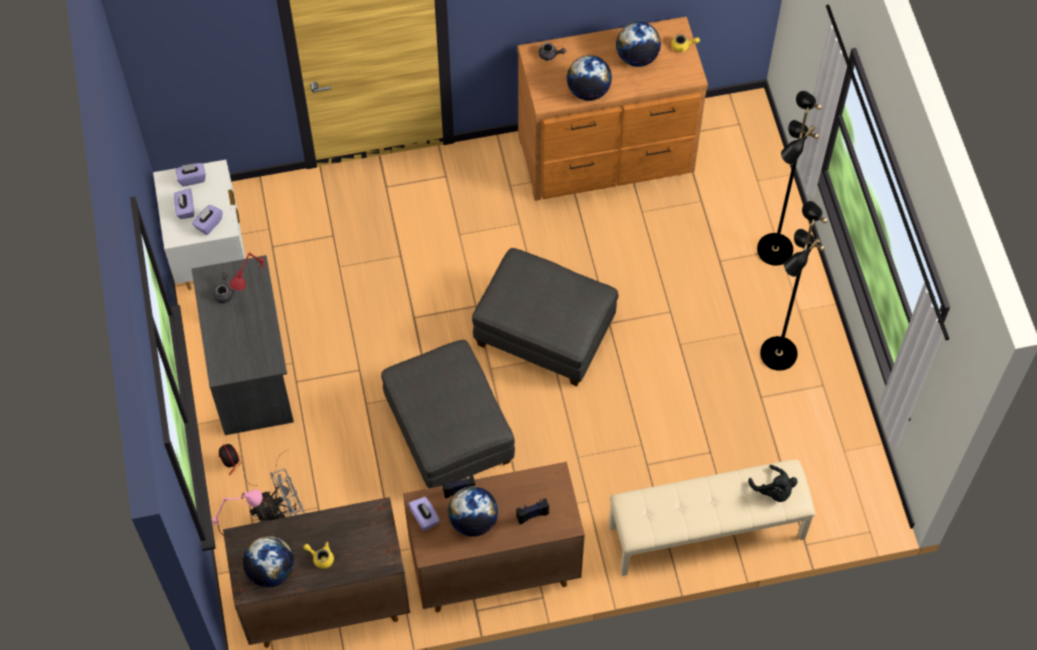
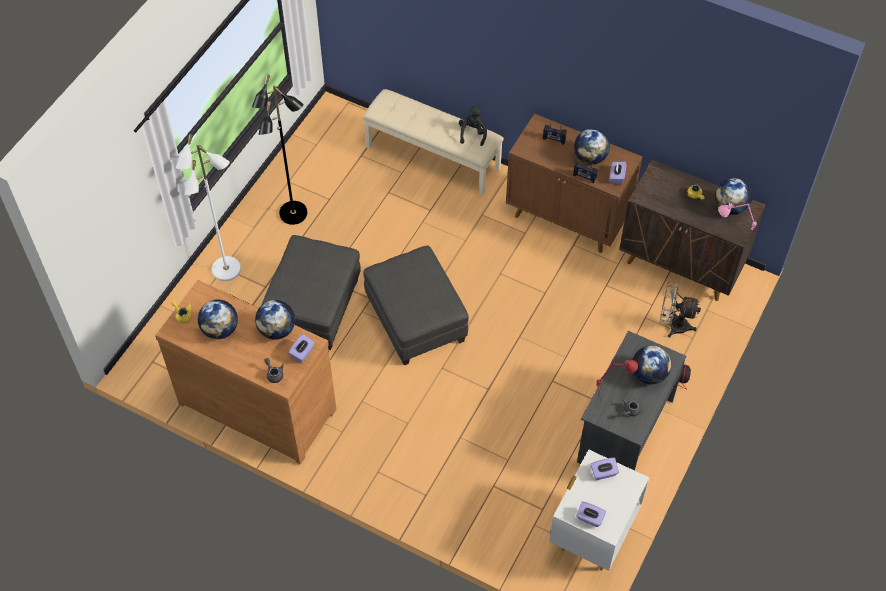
camera: 140 degrees left, 5 degrees down
(185, 209) = (612, 497): purple tissue box -> purple tissue box (302, 353)
(232, 341) = (649, 374): none -> globe
(450, 433) = (528, 304): grey ottoman -> grey ottoman (314, 307)
(773, 249) = (226, 270): black floor lamp -> white floor lamp
(773, 491) = (395, 107): black plush toy -> black plush toy (472, 133)

